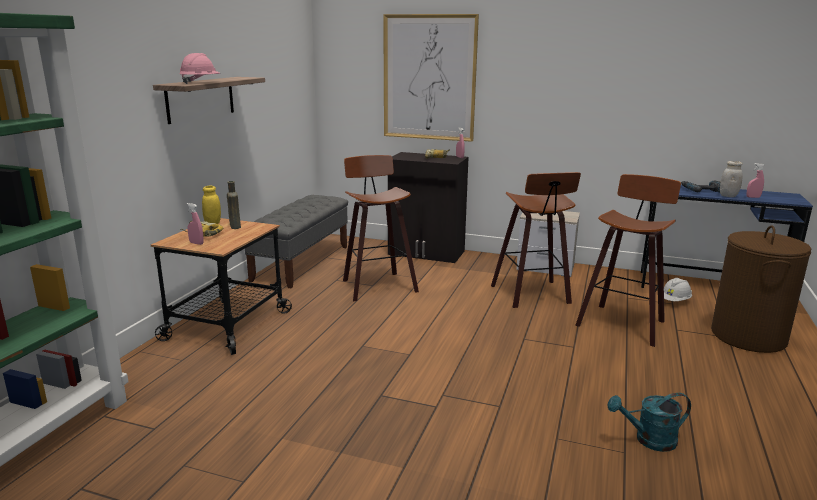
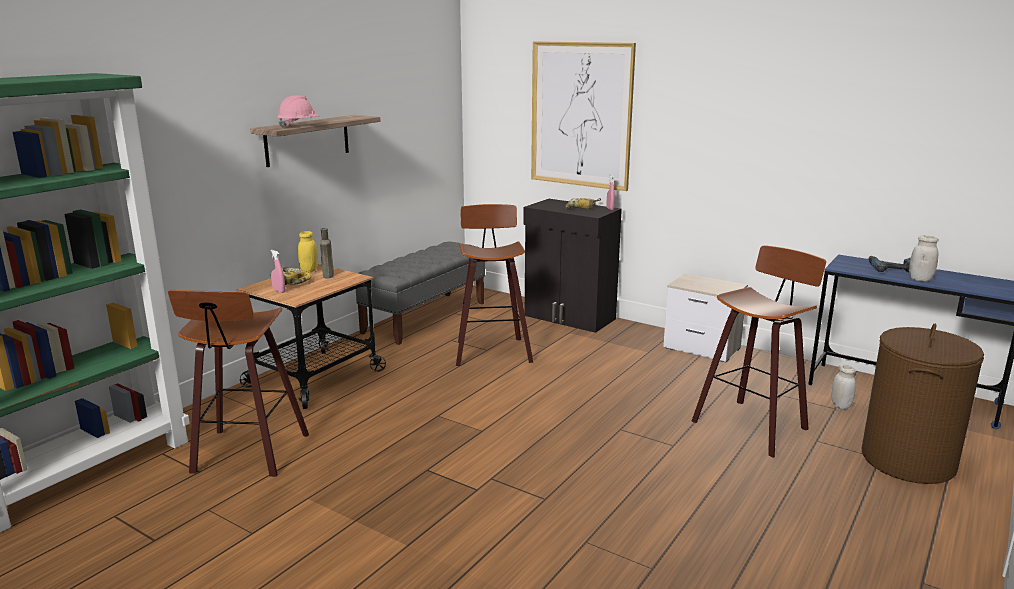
camera: 15 degrees right, 0 degrees up
(533, 295) = (664, 380): stool -> stool (247, 455)
(648, 440) = (689, 560): turquoise watering can -> none
(674, 301) = (840, 406): white hard hat -> white jar
(753, 197) = (953, 283): pink spray bottle -> none

